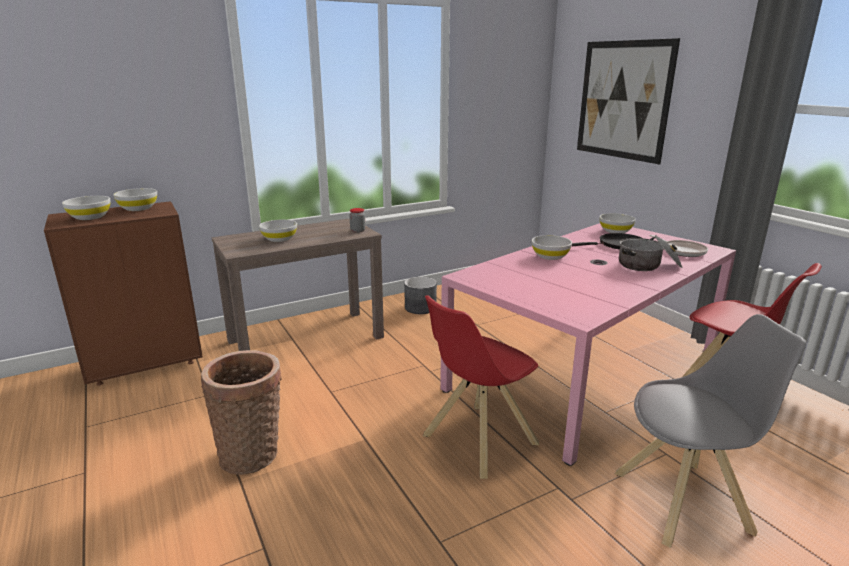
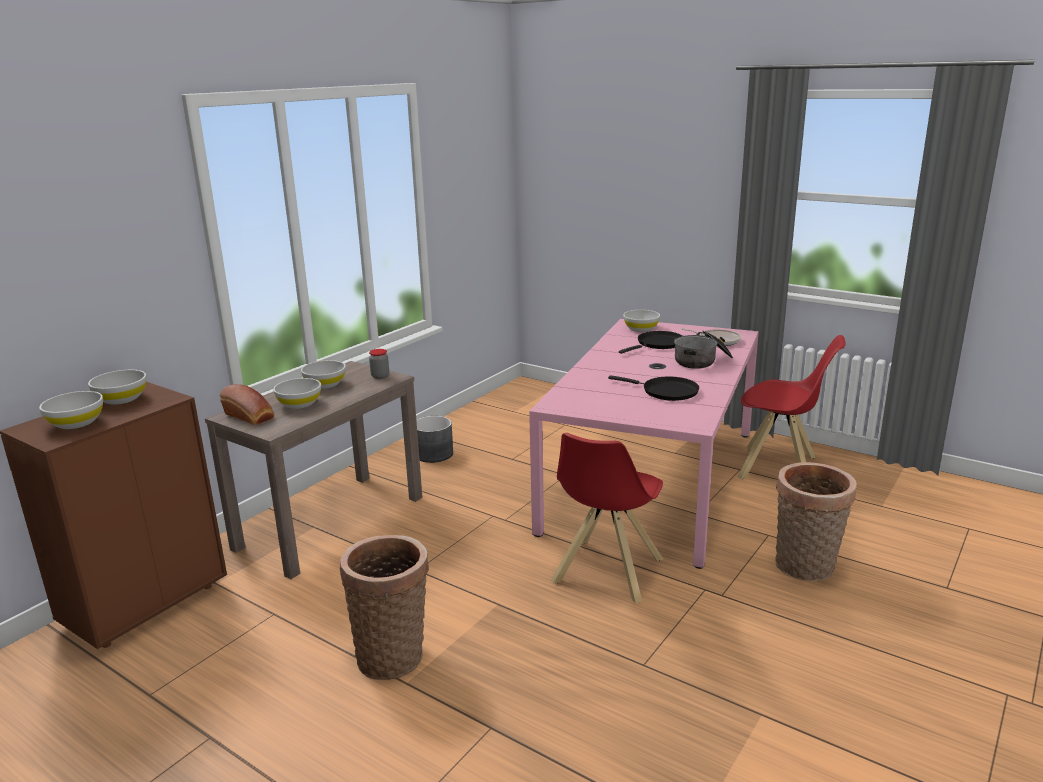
camera: 25 degrees left, 0 degrees up
(238, 241) = (250, 417): none -> bread
(550, 256) = (609, 368): white bowl -> white bowl (325, 384)
(583, 284) = (666, 391): none -> black frying pan
(623, 100) = (611, 186): picture -> none
(685, 501) = (806, 568): grey chair -> basket

